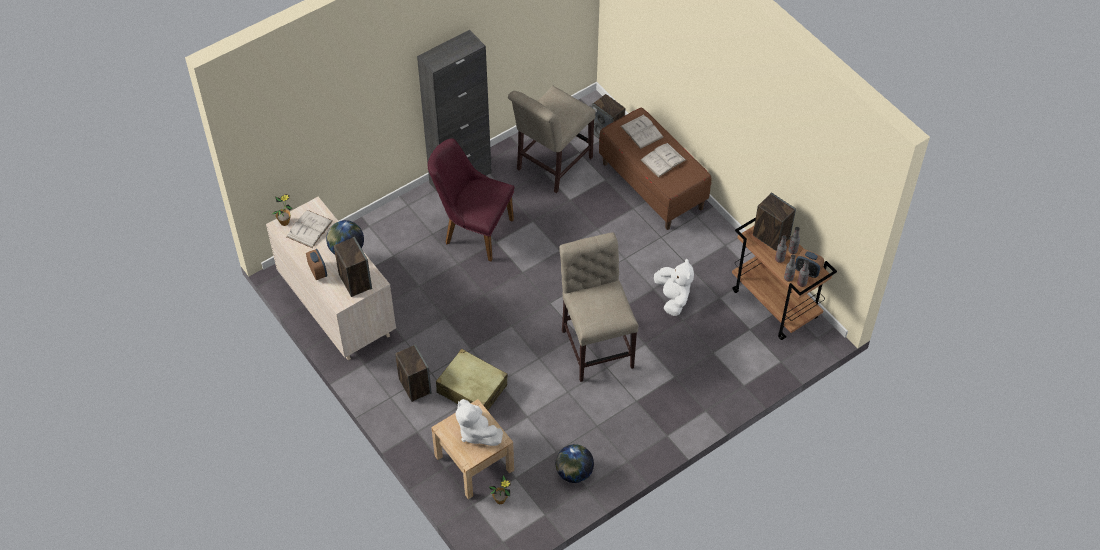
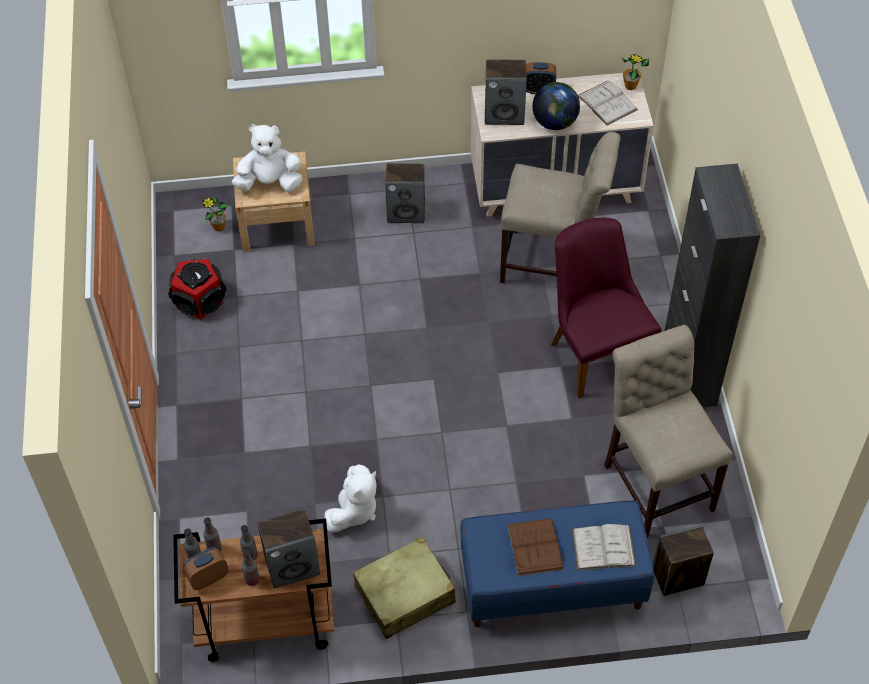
camera: 120 degrees right, 0 degrees up
(472, 230) = (594, 350): purple chair -> purple chair turned 75 degrees counterclockwise
(472, 389) = (367, 258): beige suitcase -> beige suitcase (405, 595)
(574, 473) = (200, 300): globe -> speaker
(596, 344) = (343, 396): beige chair -> beige chair (552, 264)
(652, 185) = (551, 585): brown bench -> blue bench
(663, 160) = (535, 546): white book -> brown book
(673, 298) = (354, 511): white plush toy -> white plush toy turned 75 degrees counterclockwise

